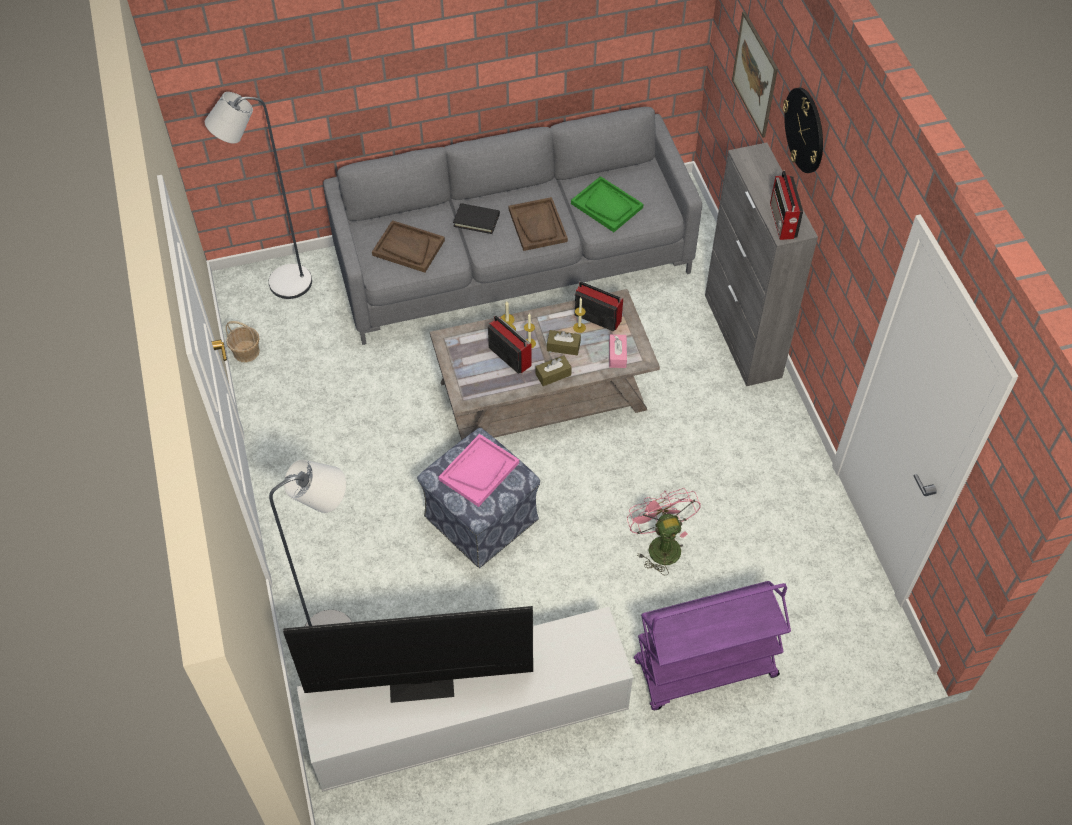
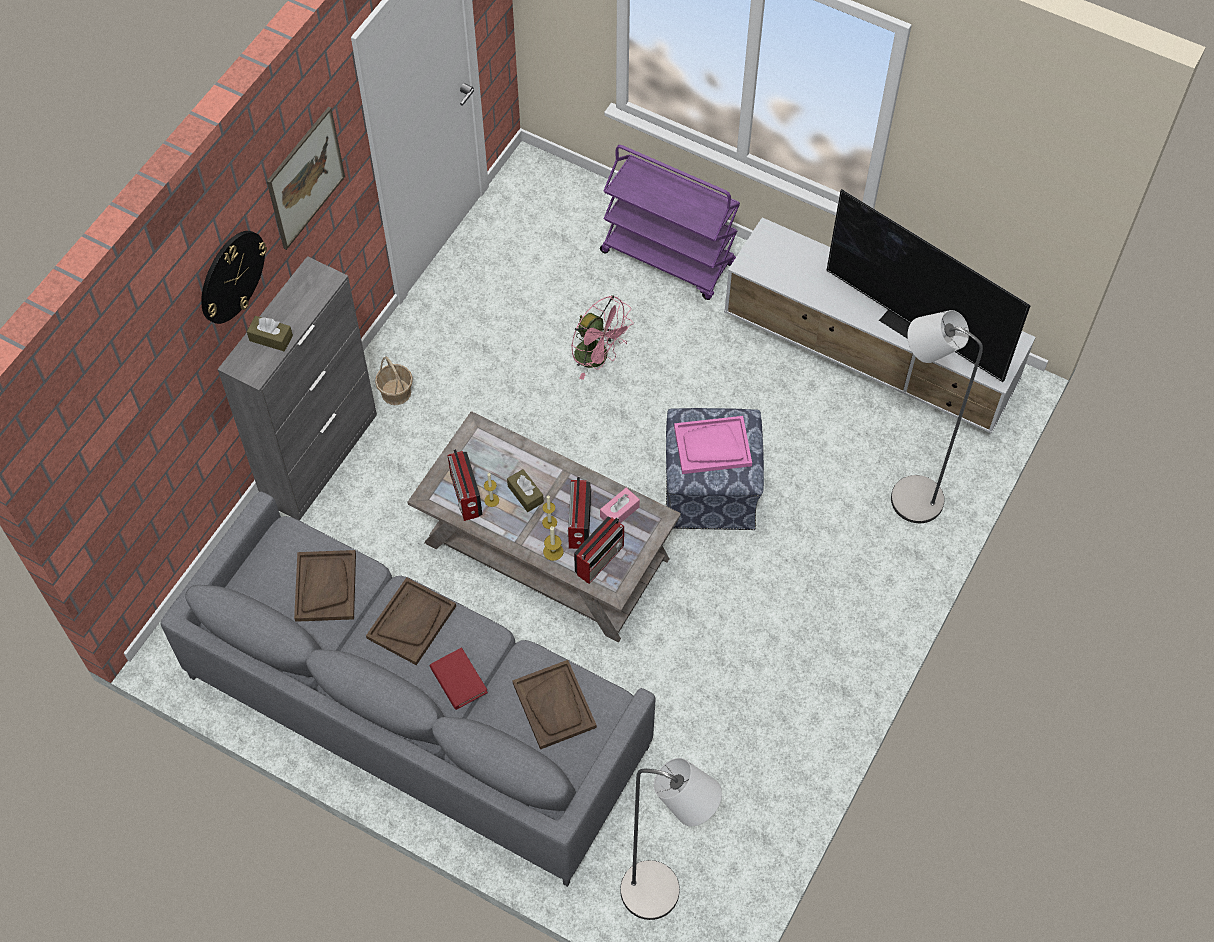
camera: 135 degrees left, 5 degrees up
(246, 352) = (765, 839): basket -> basket (396, 392)
(476, 220) = (458, 680): black book -> red book
(553, 374) = (563, 477): brown tissue box -> brown tissue box (271, 338)
(607, 205) = (325, 586): green tray -> brown tray
(617, 355) = (491, 448): pink tissue box -> pink tissue box (619, 512)
(660, 544) = (598, 358): pink fan -> pink fan turned 75 degrees counterclockwise
(755, 74) = (152, 406): picture -> picture (305, 178)
(783, 221) = (314, 289): radio -> radio (600, 558)

